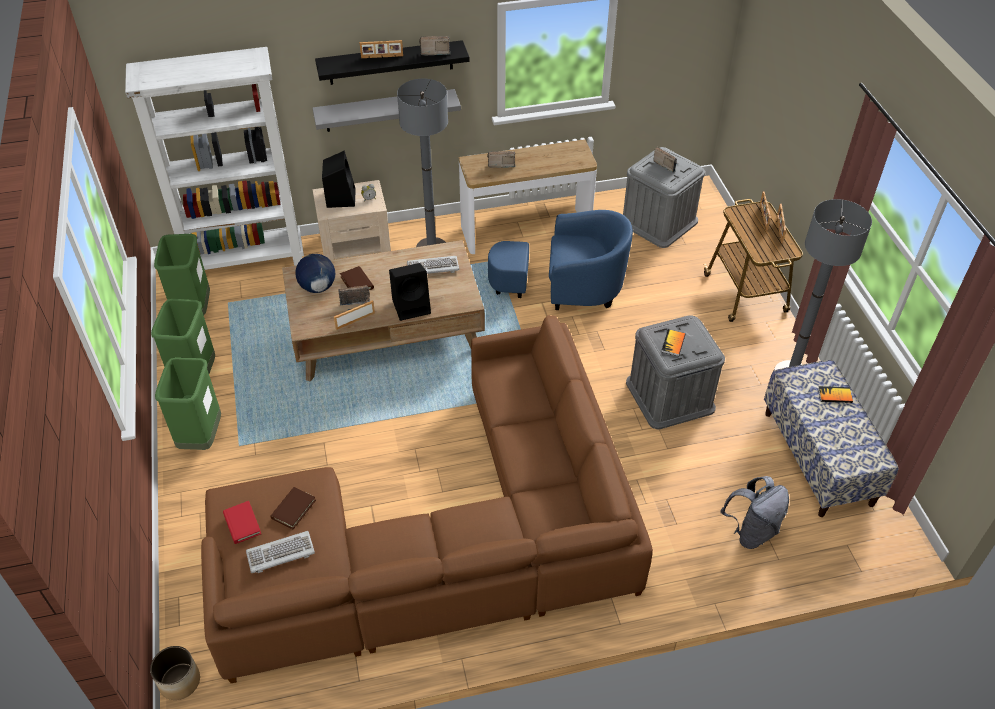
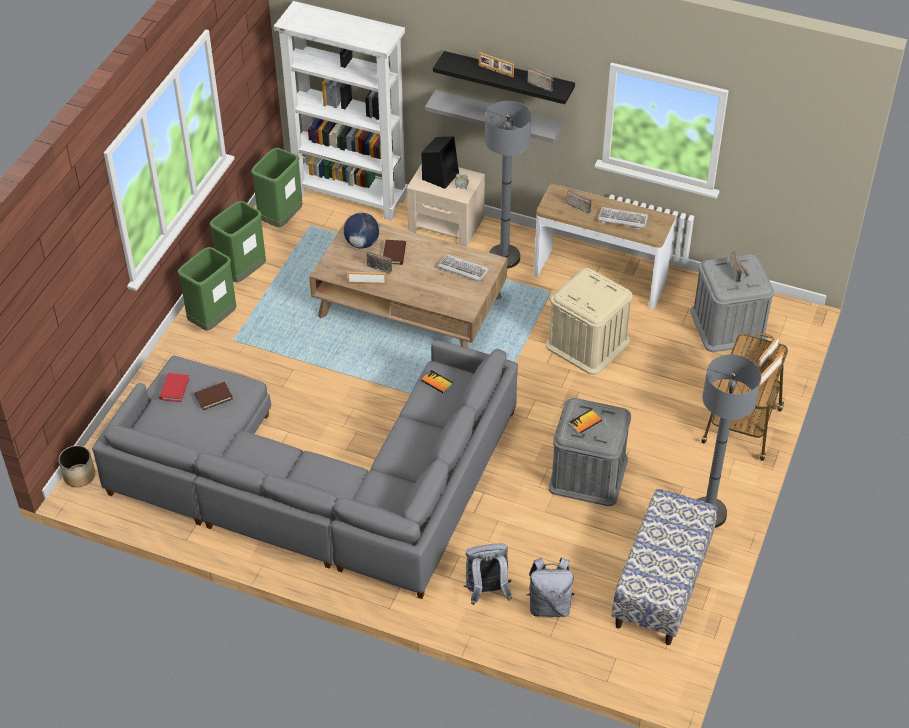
camera: 35 degrees right, 0 degrees up
(280, 554) = (182, 421): keyboard -> keyboard (622, 219)
(412, 306) = (419, 293): black speaker -> none
(443, 540) = (317, 483): brown sofa -> grey sofa
(566, 287) = (587, 343): blue armchair -> beige storage box
(689, 552) = (486, 592): none -> grey backpack
(835, 395) = (686, 533): book -> book (437, 382)

